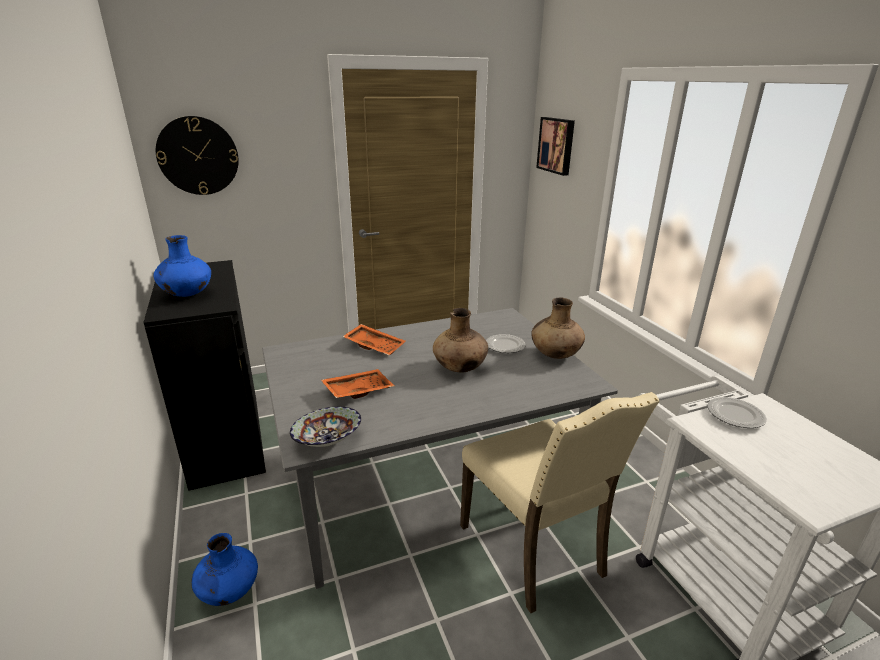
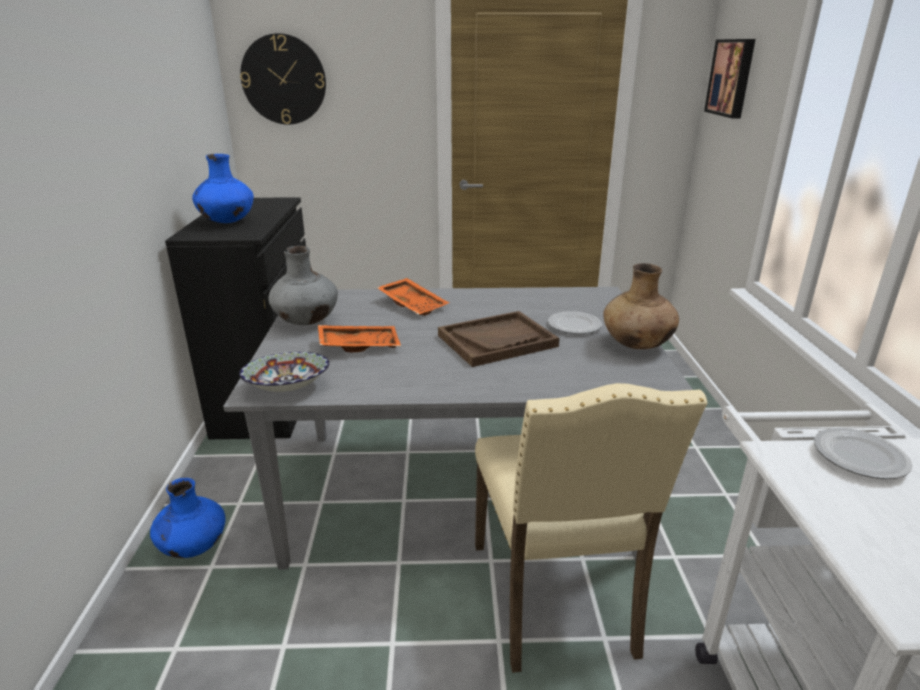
camera: 20 degrees right, 0 degrees up
(298, 376) = (306, 321): none -> grey vase
(460, 368) = (497, 341): brown vase -> brown tray

